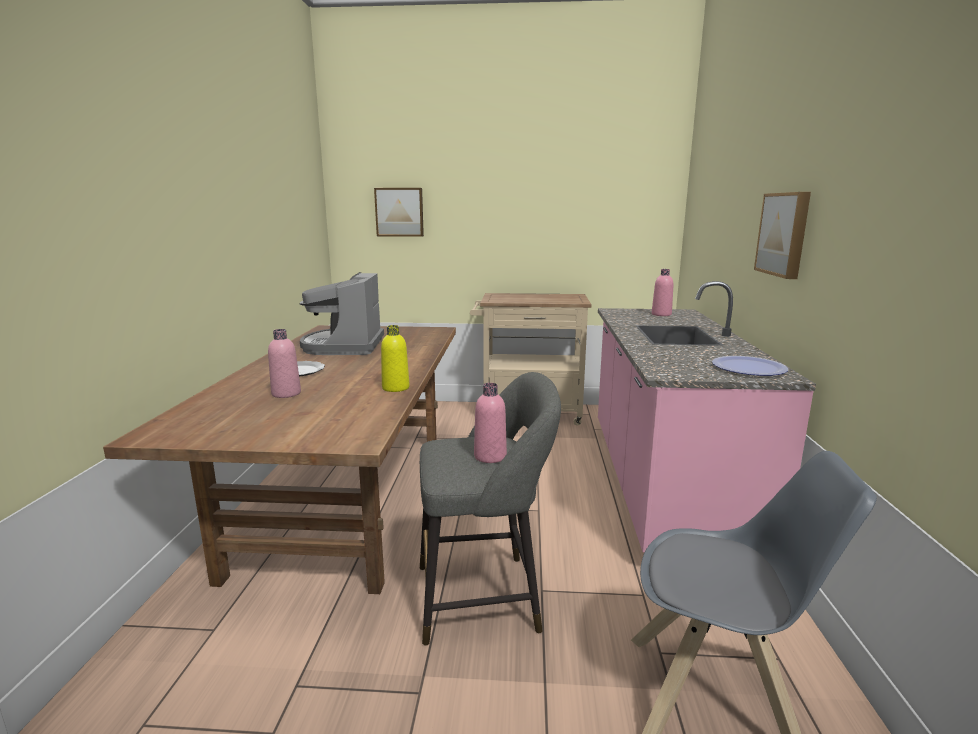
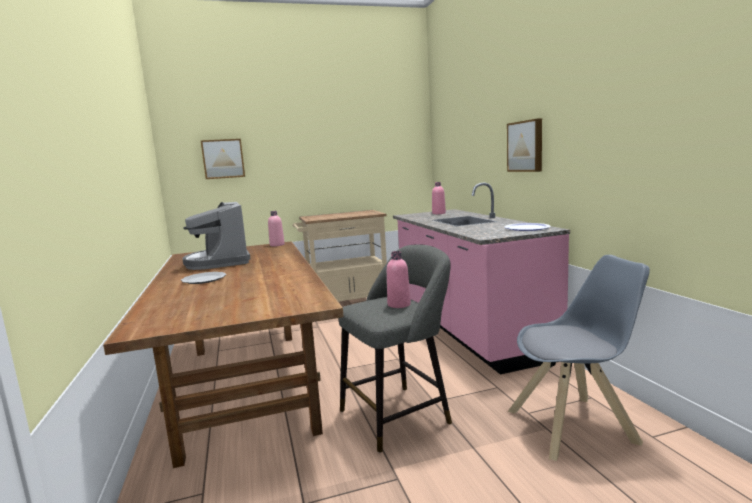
camera: 20 degrees left, 5 degrees down
(286, 394) = (216, 292): pink bottle -> pink bottle (277, 245)
(395, 388) = (299, 276): yellow bottle -> none

